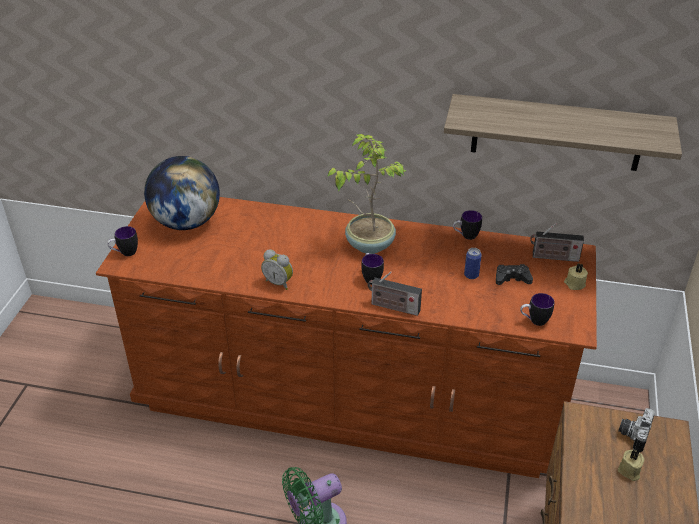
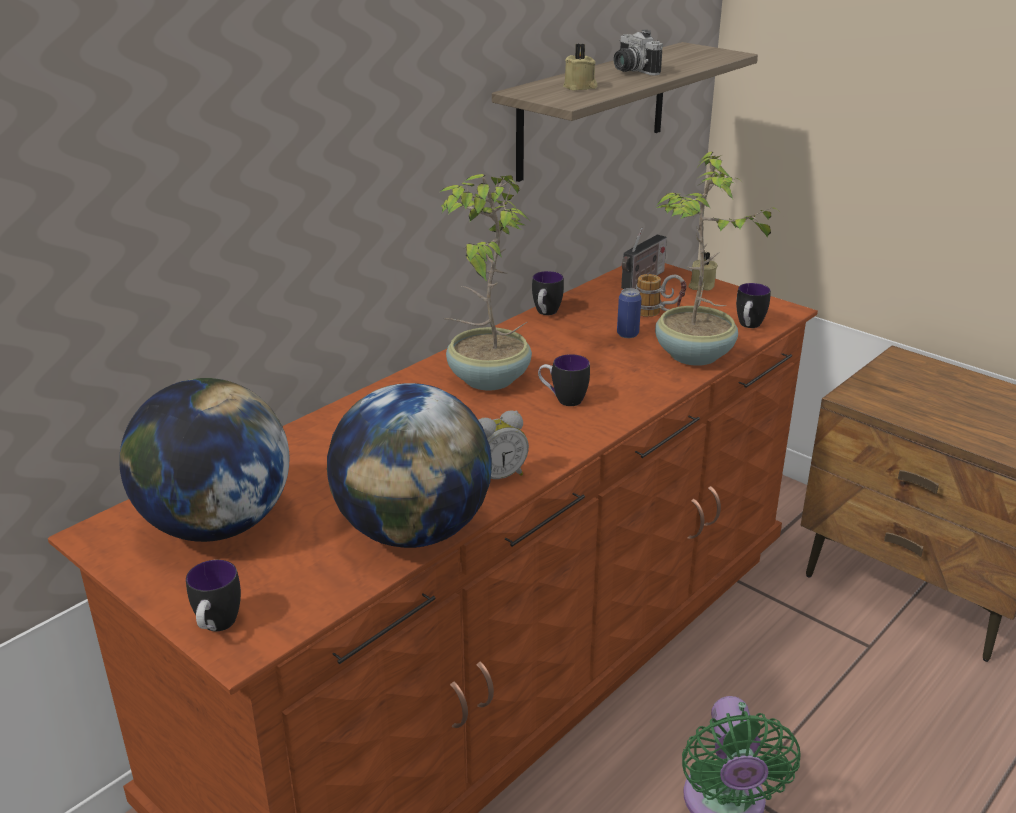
camera: 60 degrees left, 10 degrees down
(219, 275) = (414, 531): none -> globe
(393, 307) = (643, 403): radio -> none
(469, 310) = (694, 356): none -> potted plant
(512, 278) = (658, 314): black game controller -> mug
(629, 471) = (951, 400): beige candle -> beige candle (580, 87)
(632, 434) = (896, 378): camera -> camera (630, 71)

